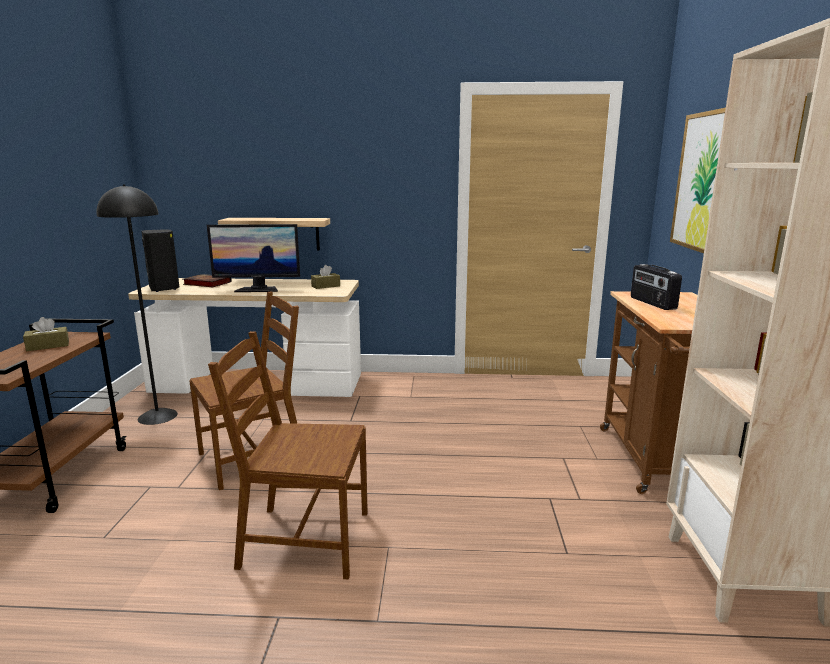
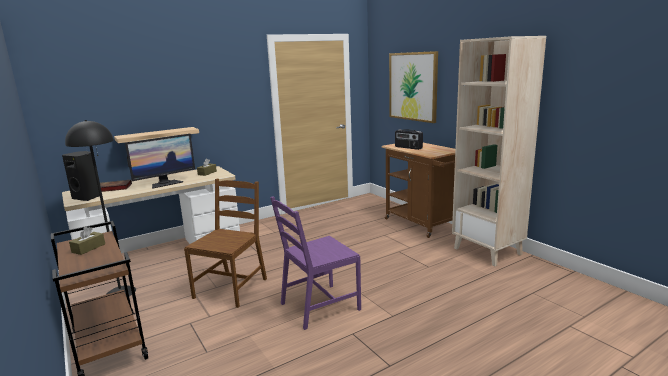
camera: 35 degrees left, 0 degrees up
(304, 540) = (319, 306): brown chair -> purple chair

